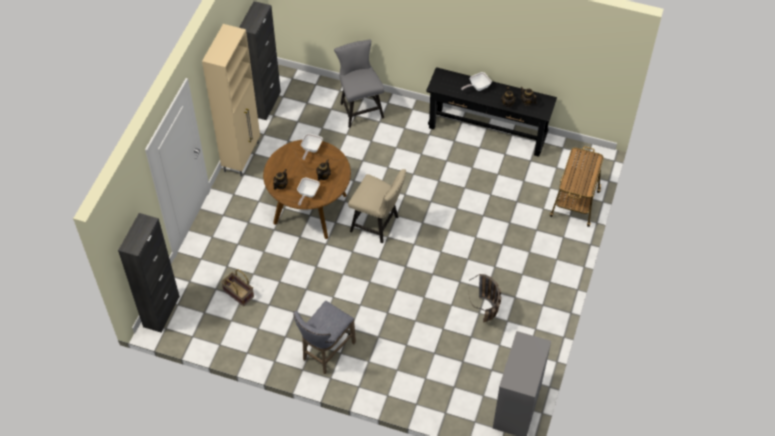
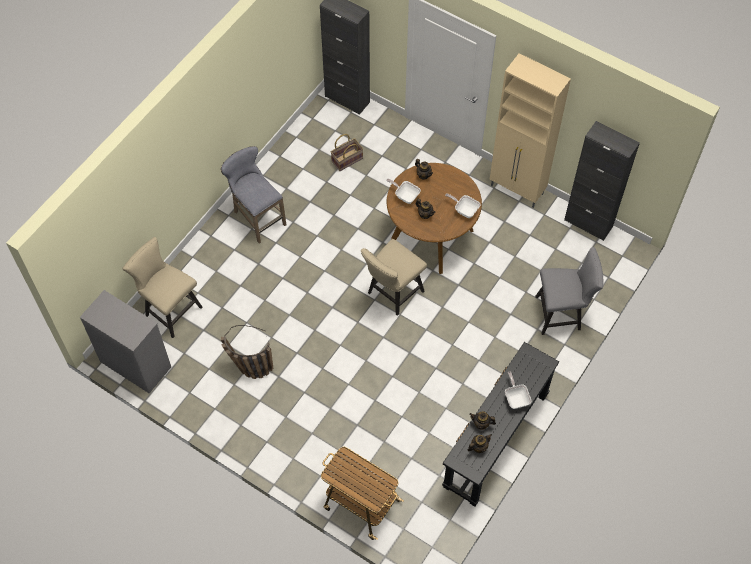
camera: 105 degrees right, 5 degrees up
(451, 396) = (170, 310): none -> beige chair

